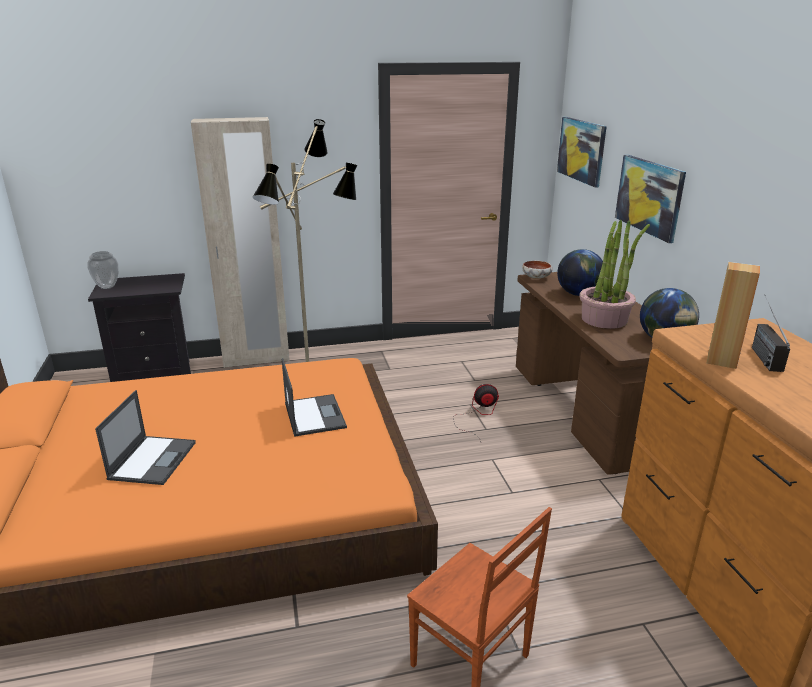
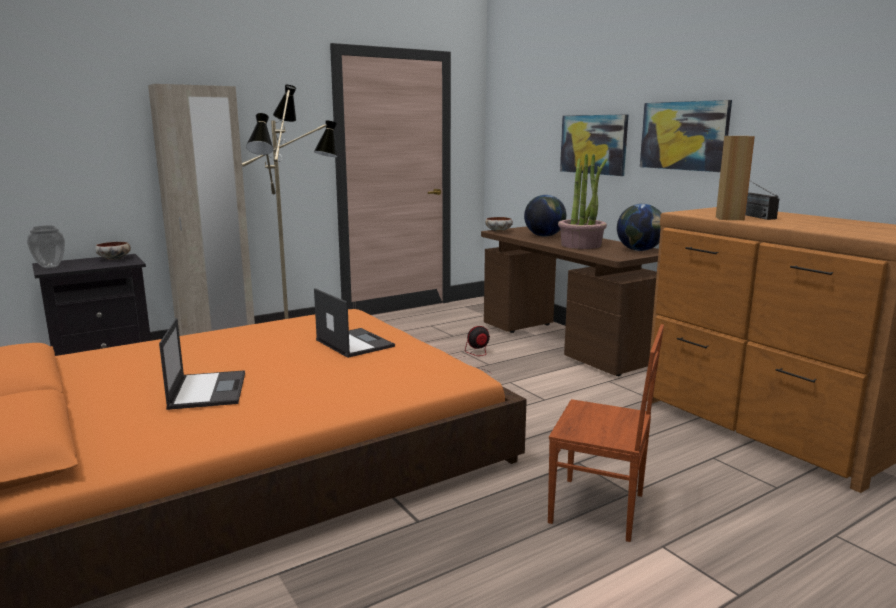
camera: 20 degrees left, 10 degrees down
(162, 280) = (114, 259): none -> bowl
(581, 150) = (513, 125): picture -> picture (684, 136)

